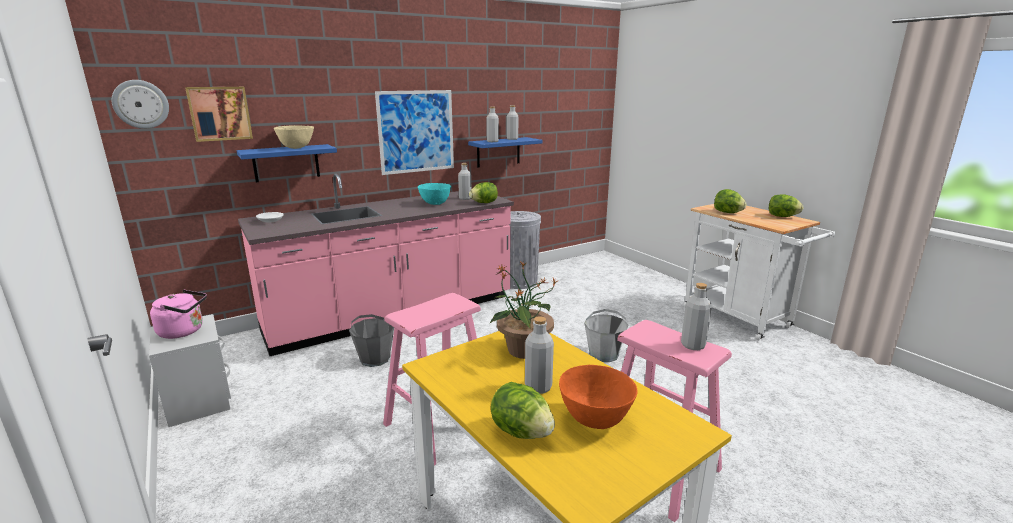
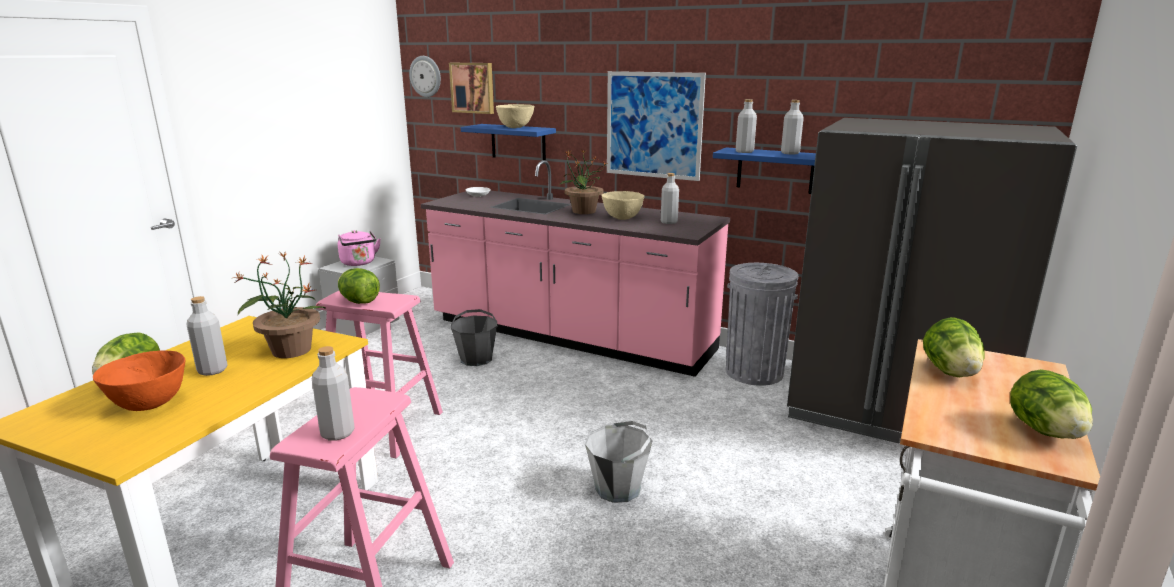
camera: 60 degrees right, 0 degrees up
(397, 207) = (583, 211): none -> potted plant
(435, 204) = (622, 218): turquoise bowl -> beige bowl
(484, 203) = (663, 231): lettuce -> lettuce (359, 301)
(591, 270) = (892, 411): none -> grey fridge

